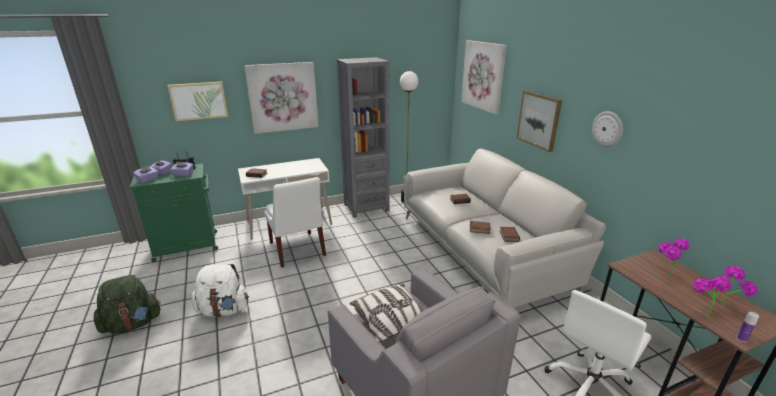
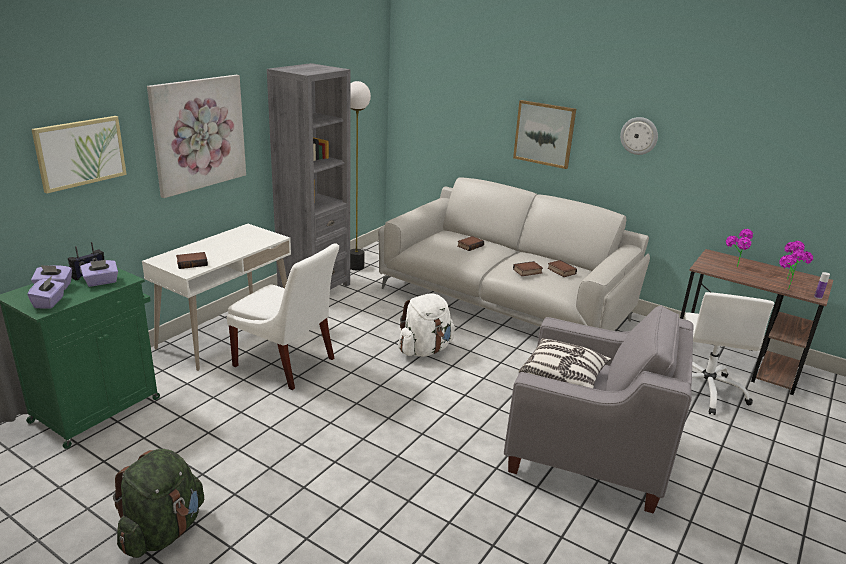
camera: 35 degrees left, 0 degrees up
(224, 310) = (281, 463): white backpack -> white backpack (425, 350)
(483, 76) = (445, 83): picture -> none

